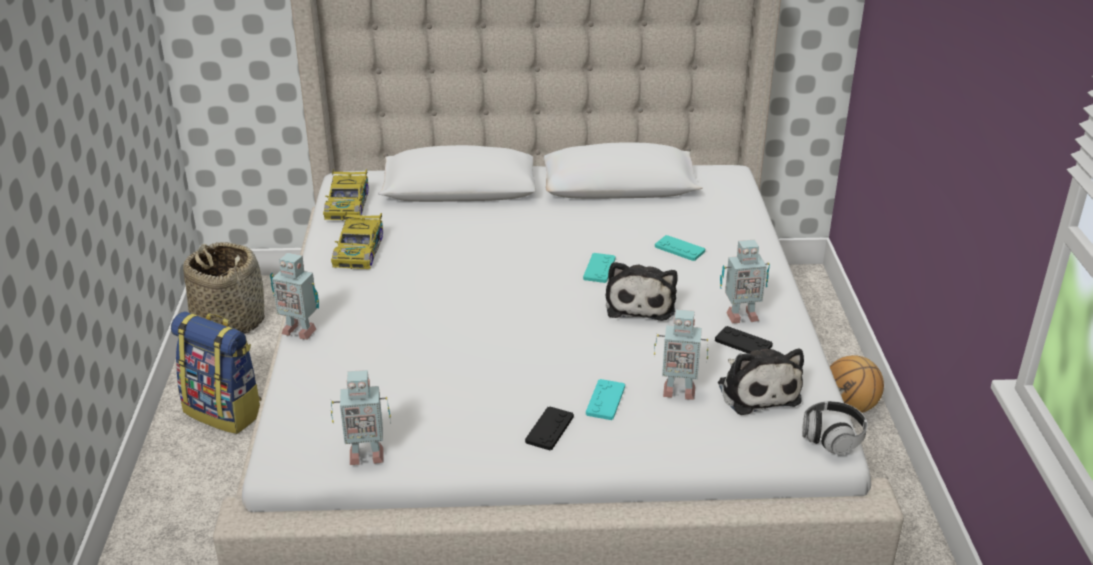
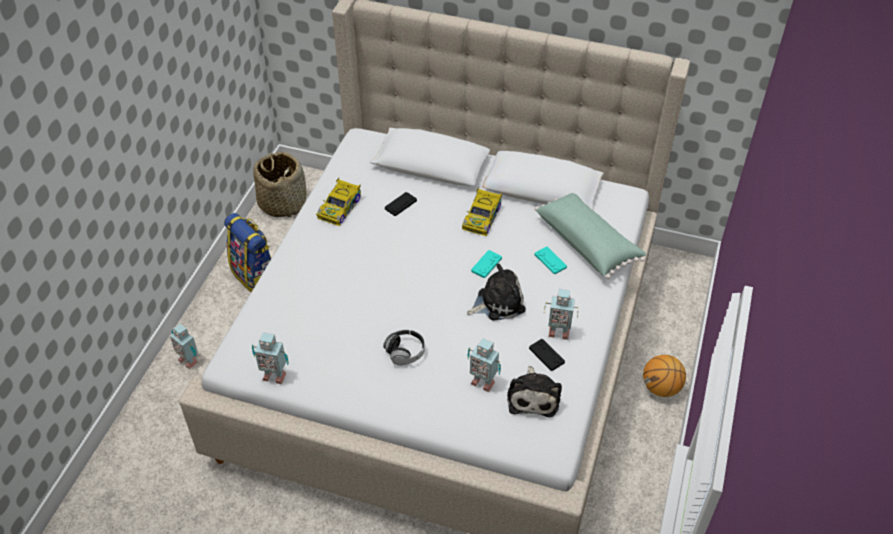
camera: 20 degrees right, 15 degrees up
(299, 330) = (276, 266): toy robot -> toy robot (189, 360)
(347, 204) = (350, 163): toy car -> toy car (482, 217)
(549, 429) = (388, 388): black game controller -> black game controller (400, 204)
(605, 400) = (433, 376): turquoise game controller -> none
(640, 303) = (497, 302): plush toy -> plush toy turned 135 degrees counterclockwise
(713, 223) = (588, 242): none -> green pillow
(832, 437) = (559, 447): headphones -> headphones (405, 352)

